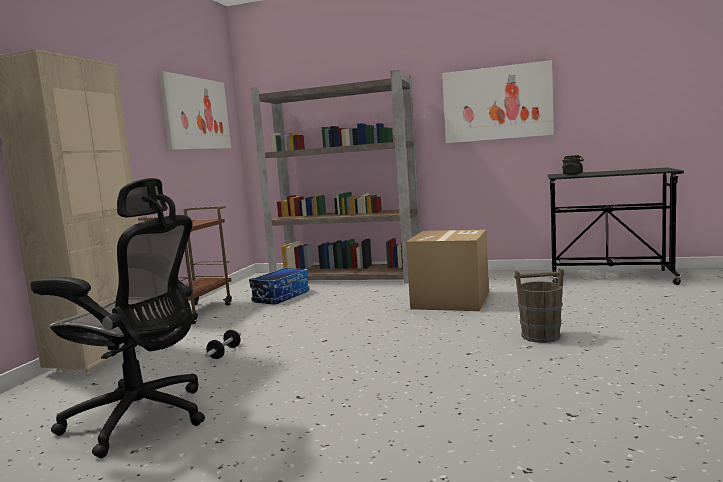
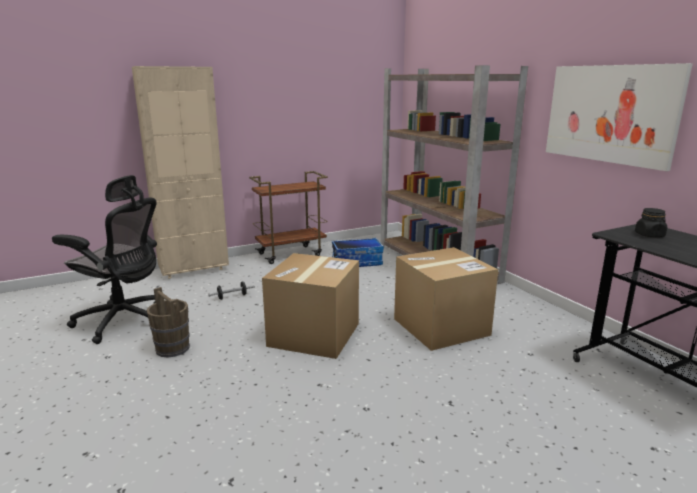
camera: 45 degrees right, 10 degrees up
(140, 418) = (122, 321): office chair -> office chair turned 45 degrees counterclockwise
(196, 113) = (340, 89): picture -> none
(380, 338) = (314, 334): none -> cardboard box
(540, 336) = (400, 405): brown bucket -> brown bucket (172, 348)

